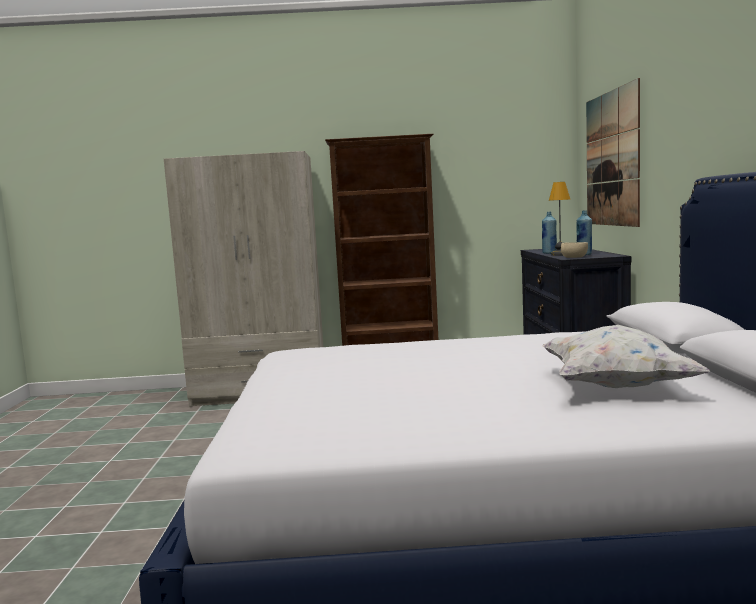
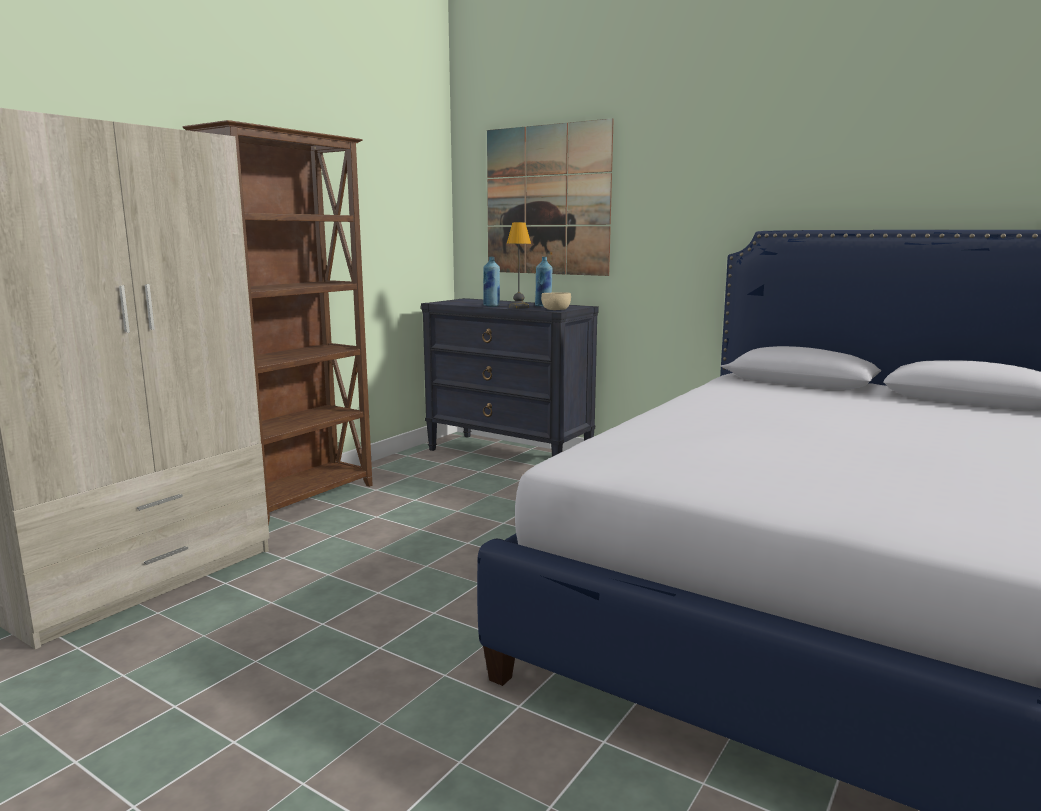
camera: 55 degrees left, 5 degrees up
(615, 386) = (936, 421): white pillow -> none

